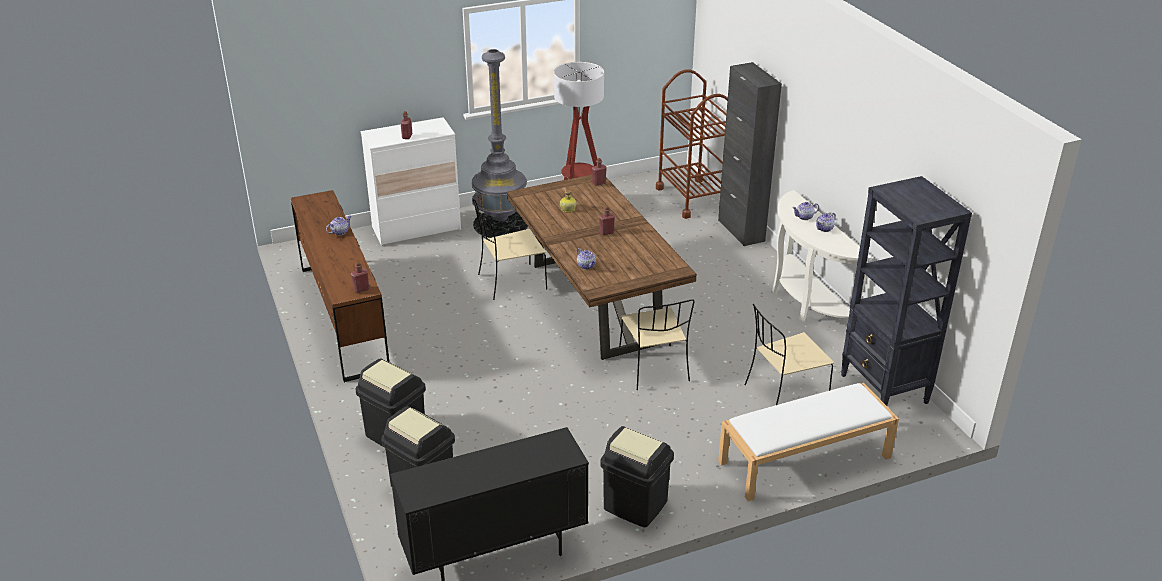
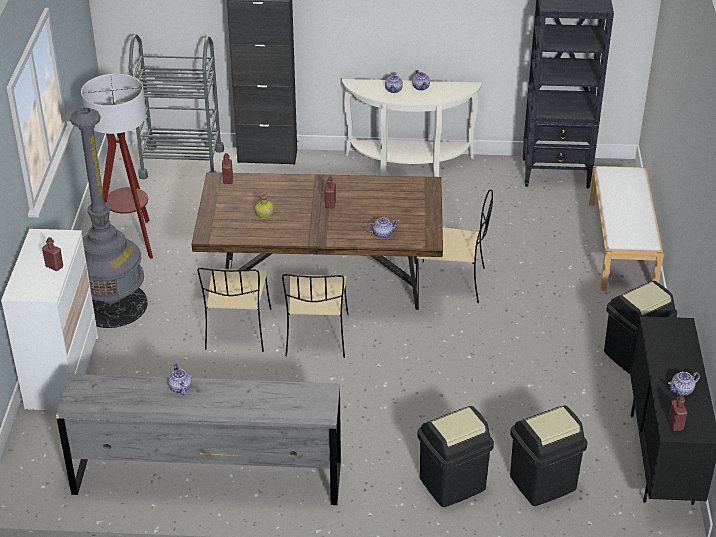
camera: 65 degrees left, 5 degrees up
(343, 317) = (207, 478): brown dresser -> grey dresser
(361, 289) = (321, 396): red bottle -> red bottle (675, 425)
(469, 474) = (682, 390): none -> teapot
(692, 198) = (182, 163): brown cart -> grey cart
(784, 394) = (533, 224): beige chair -> beige chair (317, 337)

